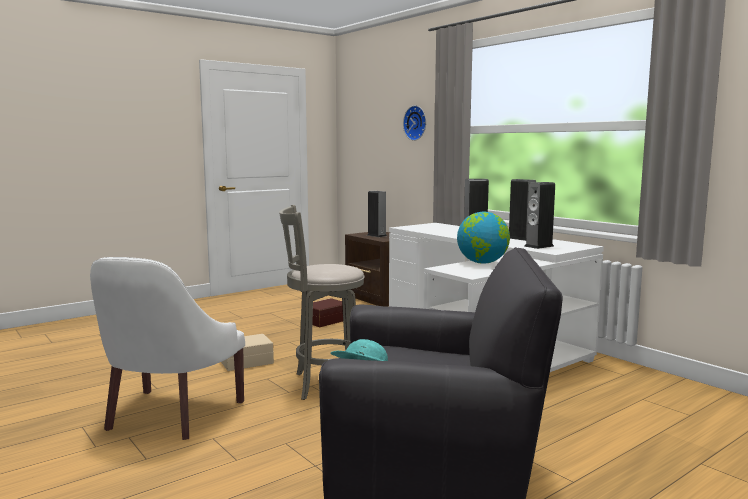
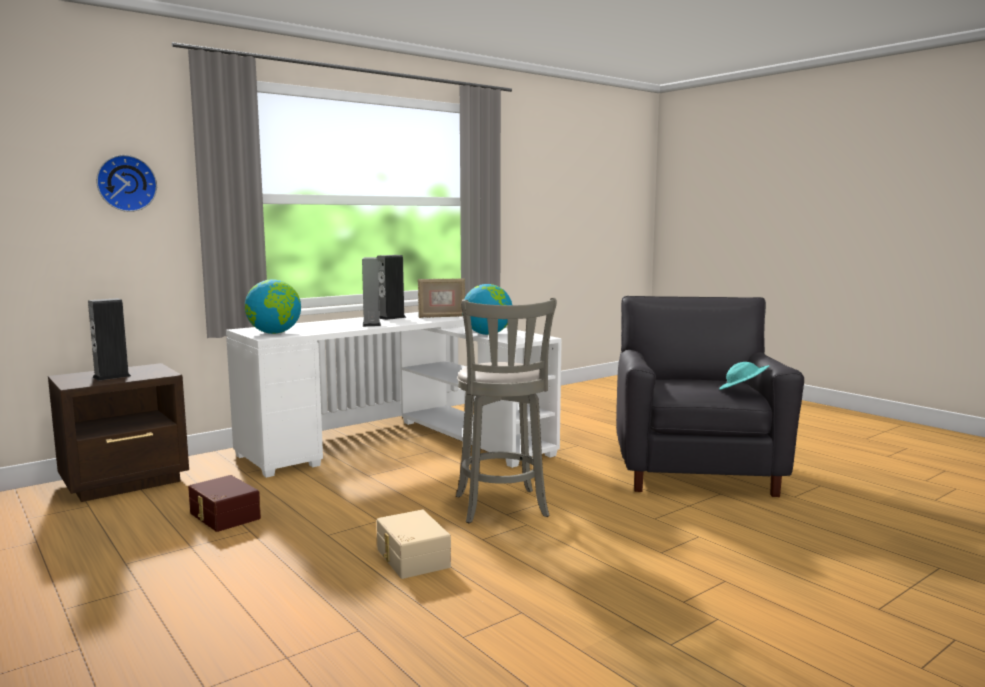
camera: 90 degrees left, 0 degrees up
(170, 415) = (612, 586): white armchair -> none
(420, 227) = (274, 333): none -> globe
(539, 246) = (441, 317): speaker -> picture frame

